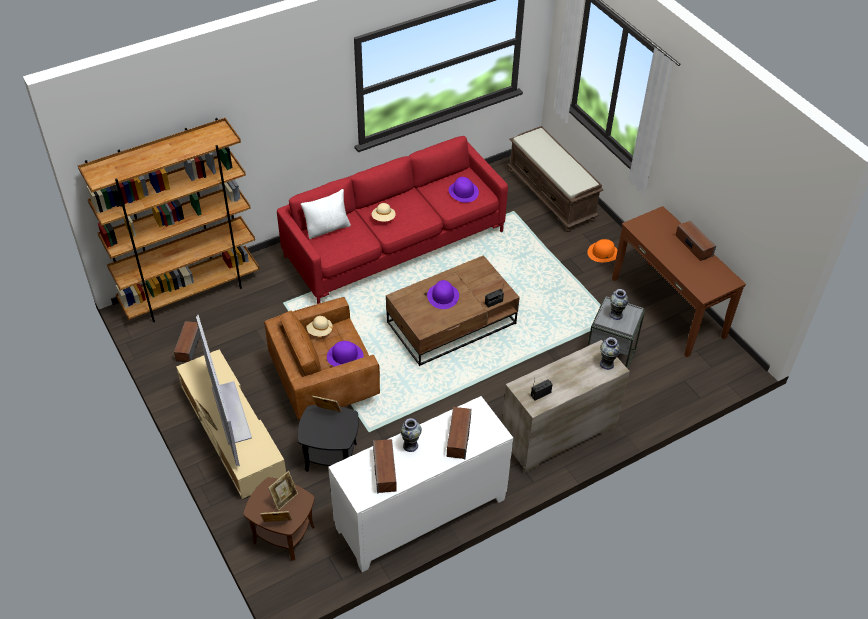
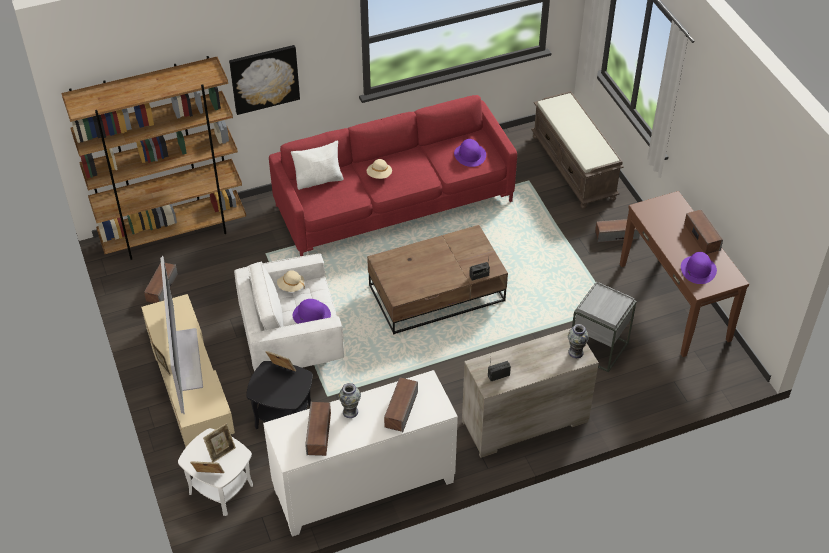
camera: 10 degrees right, 0 degrees up
(269, 136) = (264, 78): none -> picture
(283, 534) = (220, 489): brown side table -> white side table
(324, 382) = (292, 340): brown armchair -> white armchair
(443, 296) = (426, 263): purple hat -> purple hat (698, 269)
(603, 252) = (616, 235): orange hat -> speaker
(616, 314) = (603, 302): vase -> none

